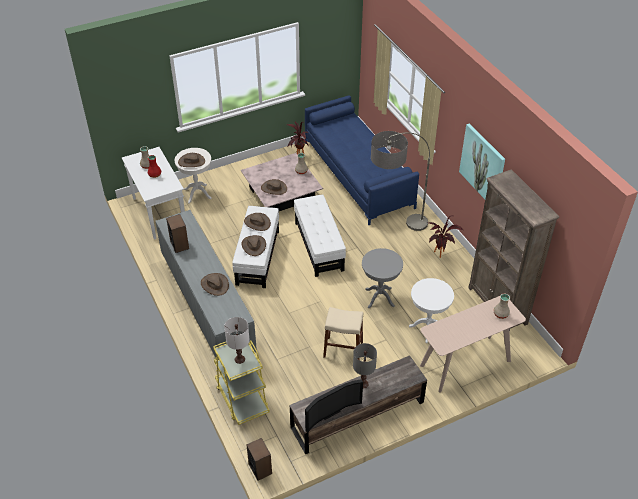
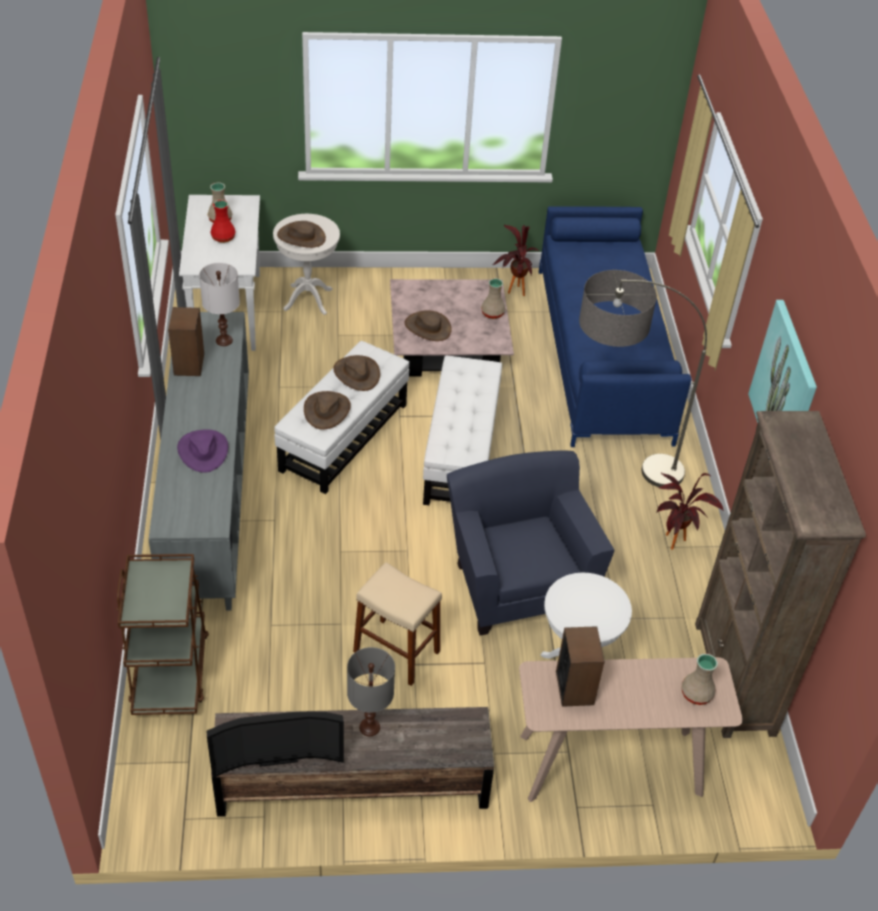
camera: 20 degrees right, 0 degrees up
(214, 285) = (203, 451): brown hat -> purple hat
(240, 359) = (159, 595): white table lamp -> white table lamp (224, 340)
(242, 398) = (170, 671): yellow cart -> brown cart
(260, 468) = (124, 810): speaker -> speaker (575, 688)
(379, 297) = (517, 582): grey side table -> blue armchair

